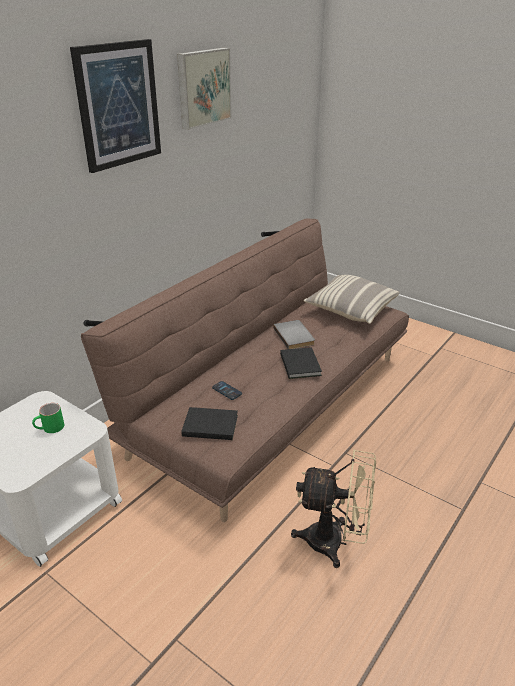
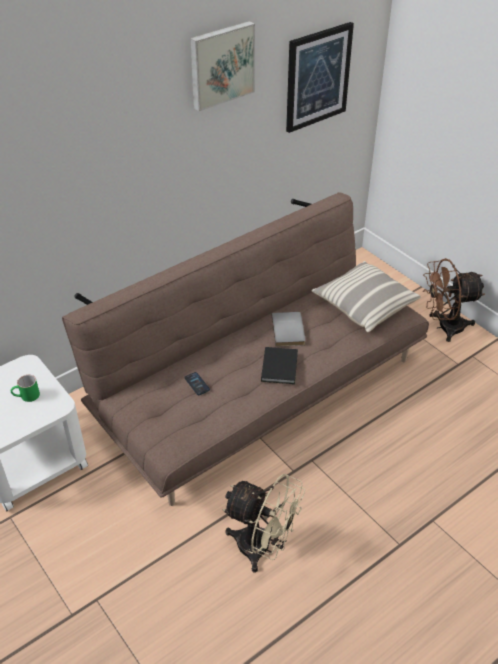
camera: 15 degrees right, 10 degrees up
(118, 105) = (119, 97): picture -> picture (317, 77)
(209, 425) = (167, 418): black book -> none
(407, 331) = (444, 327): none -> brown fan

